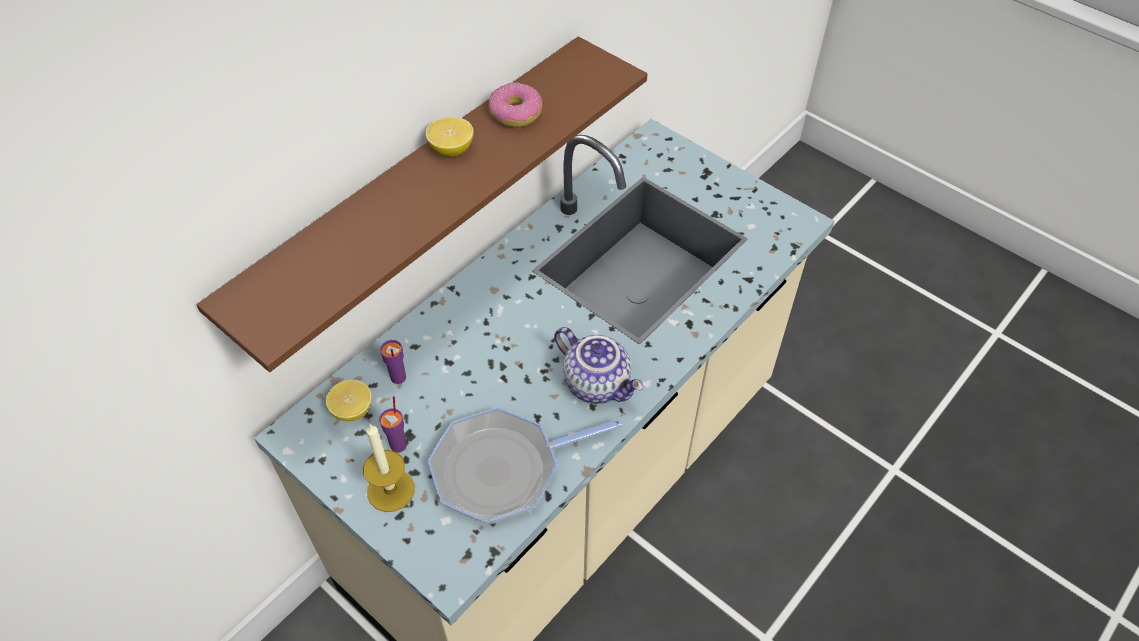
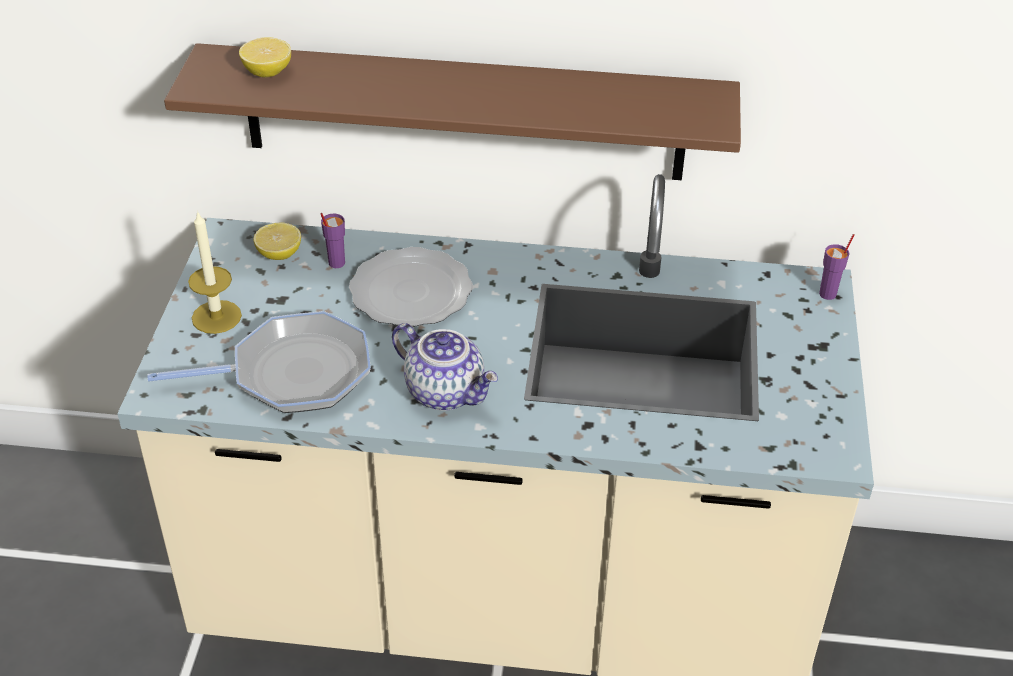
camera: 55 degrees right, 10 degrees down
(399, 445) = (266, 298): purple cup -> purple cup (828, 294)
(451, 149) = (492, 78): lemon -> lemon (267, 72)
(473, 350) = (409, 292): none -> plate
(503, 469) = (293, 374): frying pan -> frying pan turned 135 degrees clockwise
(515, 113) = (580, 91): donut -> none
(598, 383) = (447, 392): teapot -> teapot turned 60 degrees counterclockwise

